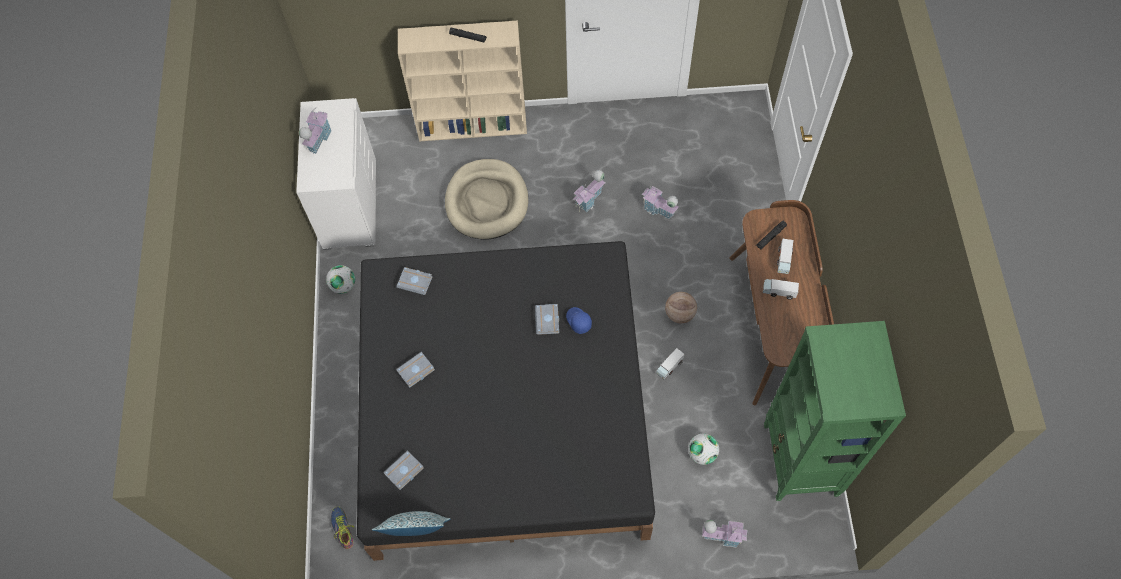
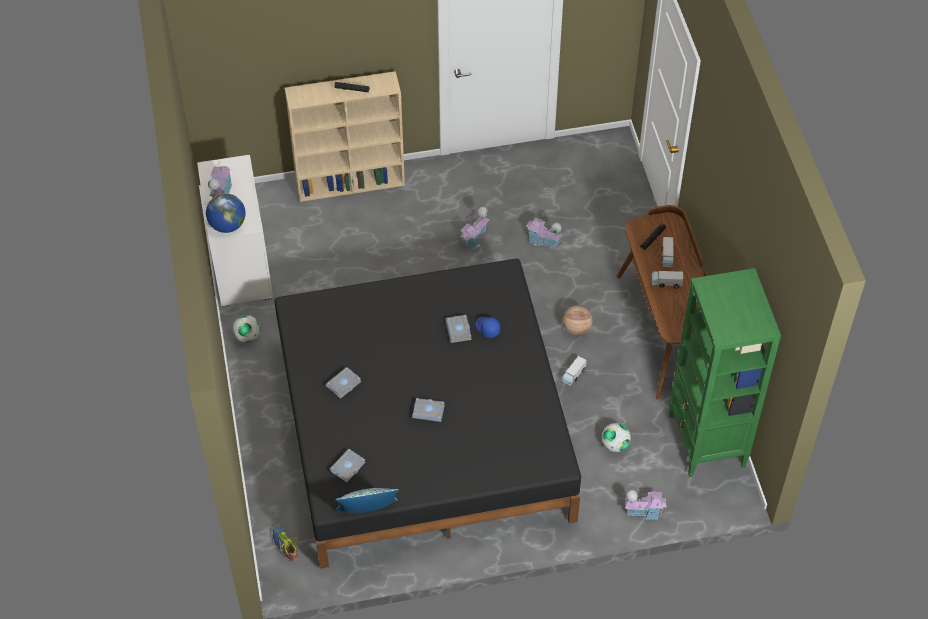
camera: 10 degrees left, 10 degrees down
(319, 177) = (227, 225): none -> globe
(416, 281) = (330, 310): grey book -> grey book (429, 411)
(487, 201) = (375, 249): beige dog bed -> none

